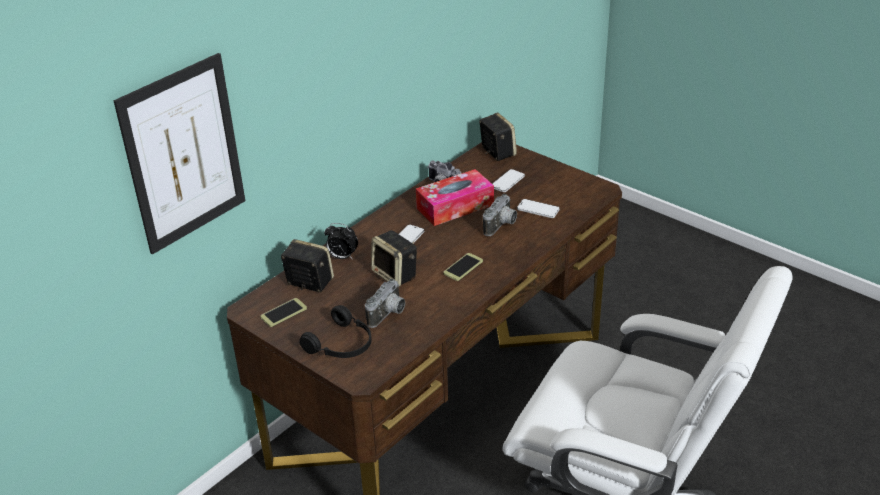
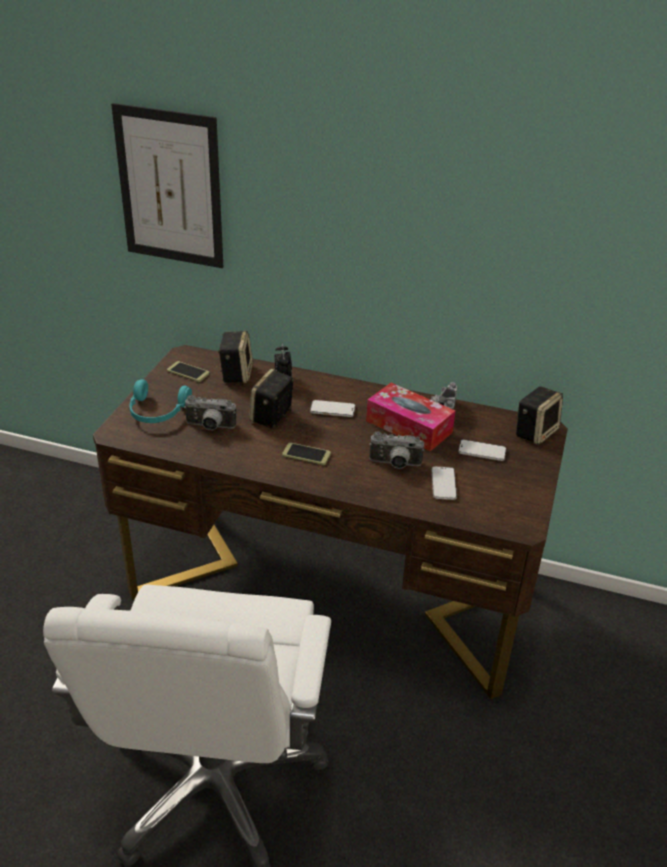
camera: 65 degrees right, 0 degrees up
(342, 345) = (157, 412): black headphones -> turquoise headphones

